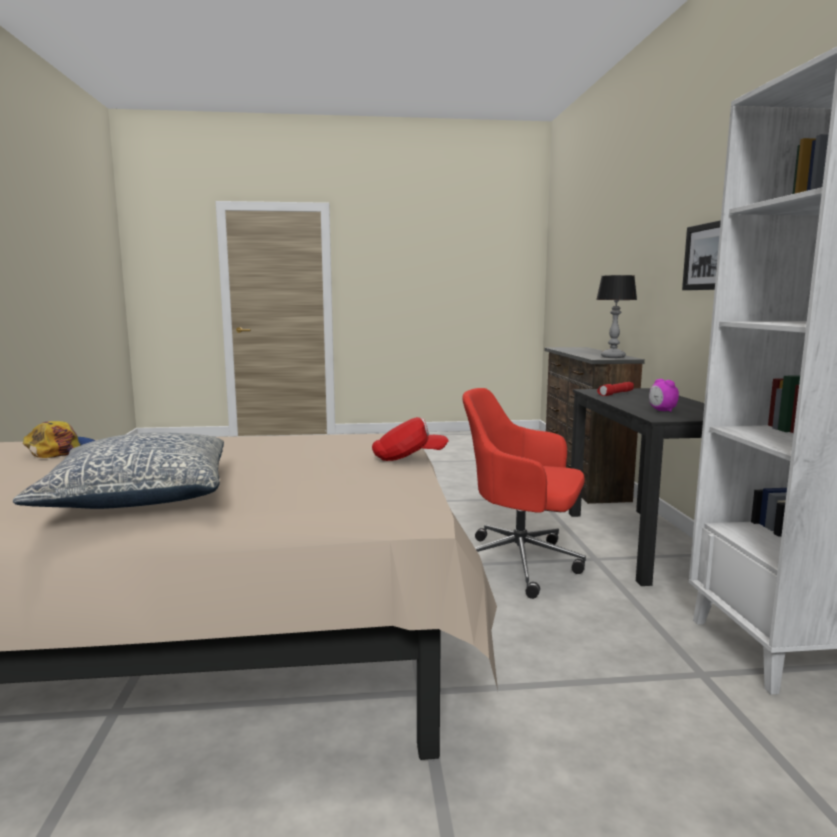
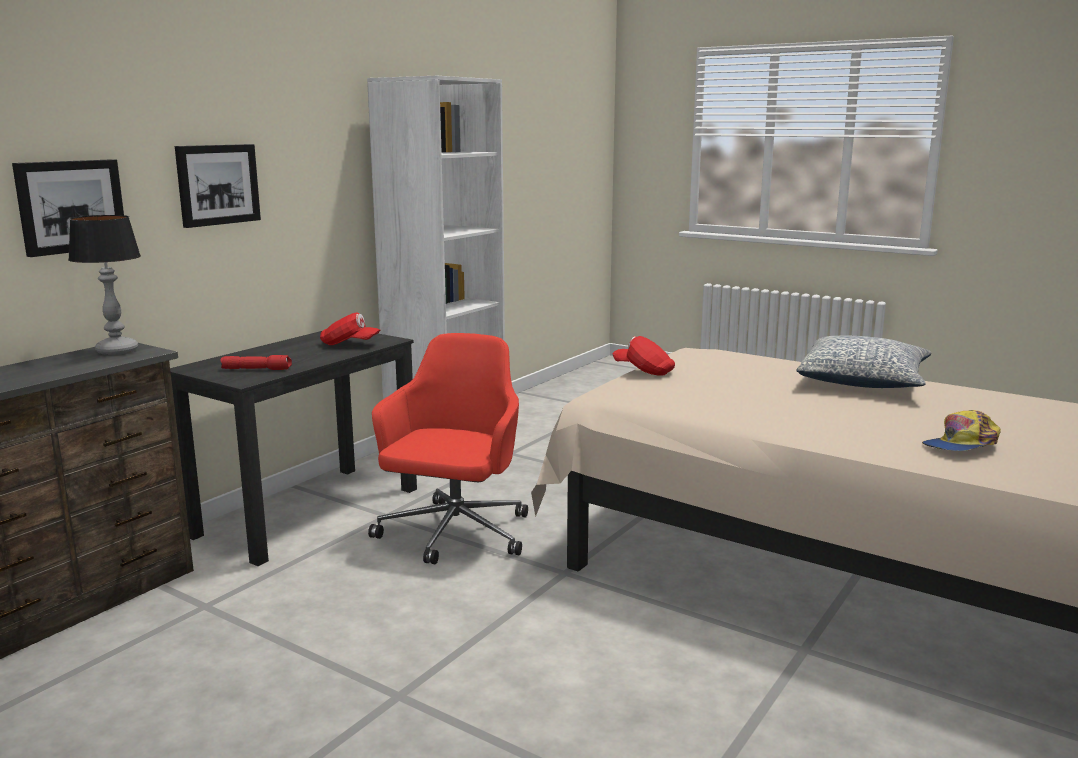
camera: 140 degrees left, 5 degrees up
(520, 563) = (454, 534): red office chair -> red office chair turned 135 degrees counterclockwise
(649, 271) = (71, 206): none -> picture
(662, 410) = (349, 344): alarm clock -> red cap

